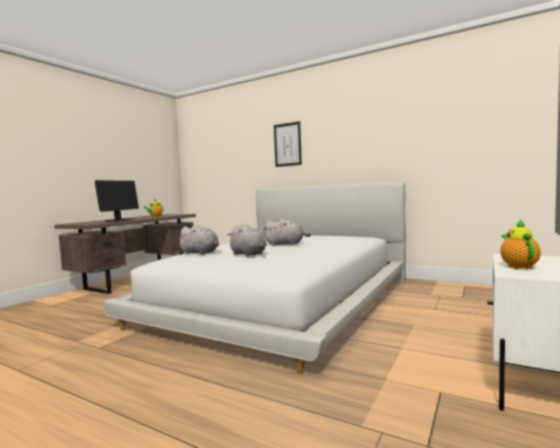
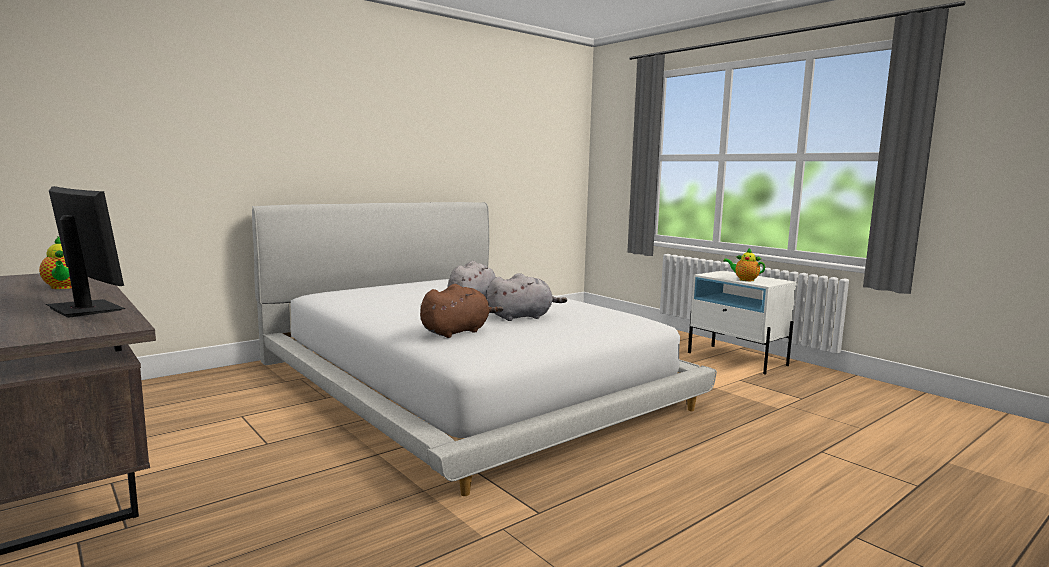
camera: 70 degrees left, 5 degrees up
(200, 253) = (457, 332): grey plush toy -> brown plush toy
(287, 144) = (302, 124): picture -> none

